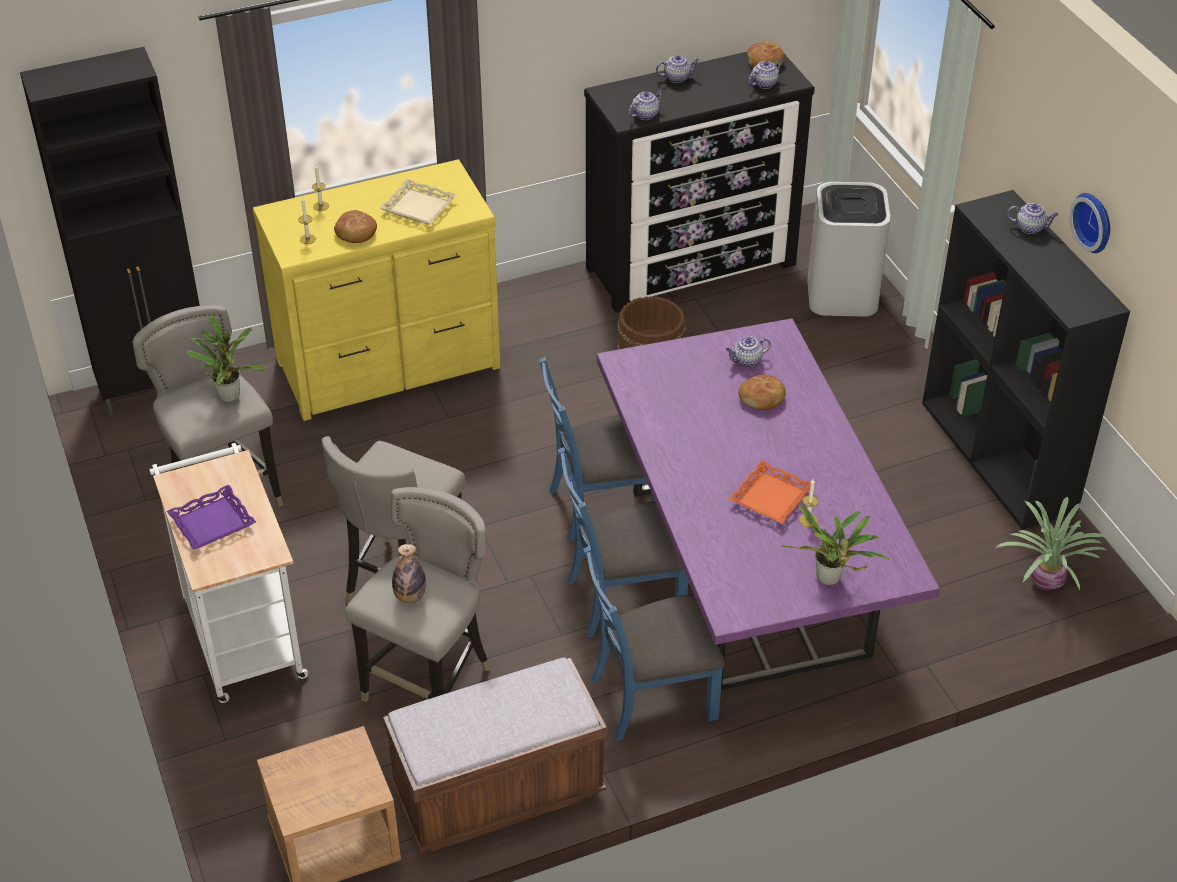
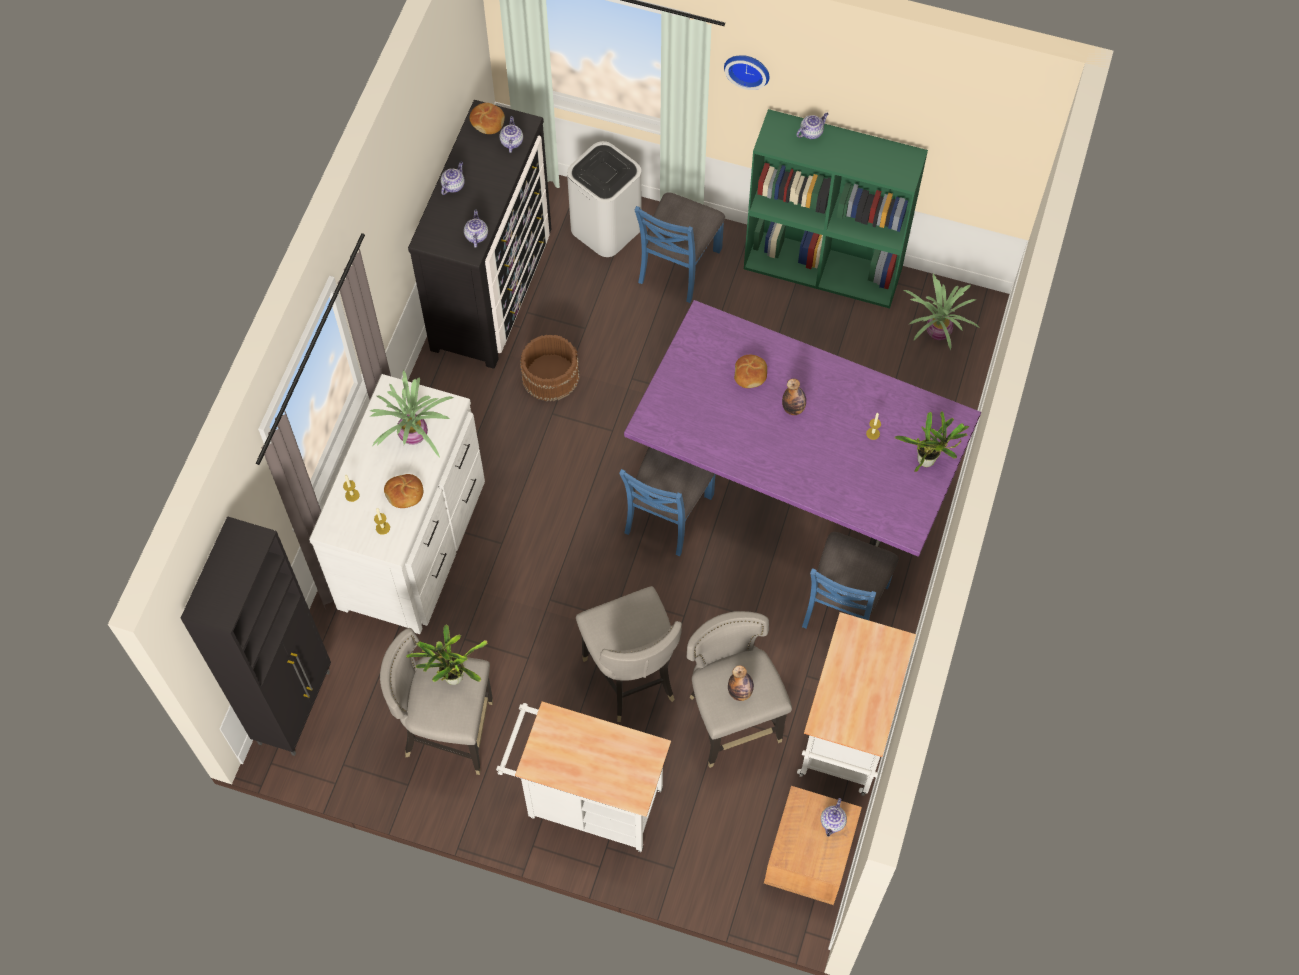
camera: 50 degrees left, 20 degrees up
(212, 522) = (593, 766): purple tray -> none
(390, 365) = (414, 542): yellow dresser -> white dresser
(418, 207) = (414, 436): beige tray -> potted plant
(498, 793) = (845, 741): brown bench -> white cart
(623, 598) = (754, 561): blue chair -> blue chair (678, 265)
(746, 361) = (710, 356): teapot -> teapot (832, 822)
(763, 448) = (793, 408): none -> bottle
(771, 497) = (838, 437): orange tray -> none
(999, 457) = (824, 268): black bookcase -> green bookcase
(1095, 221) = (869, 108): wall clock -> wall clock (748, 68)

